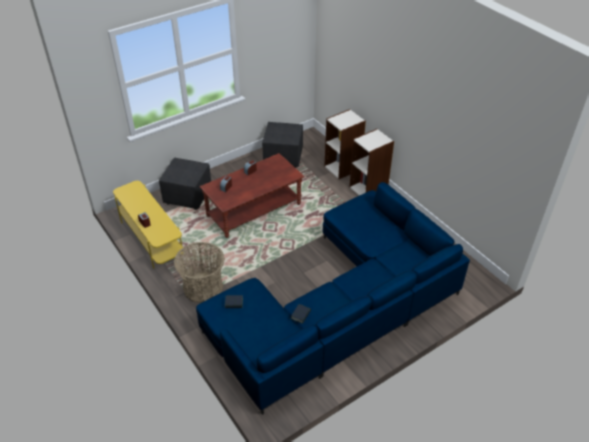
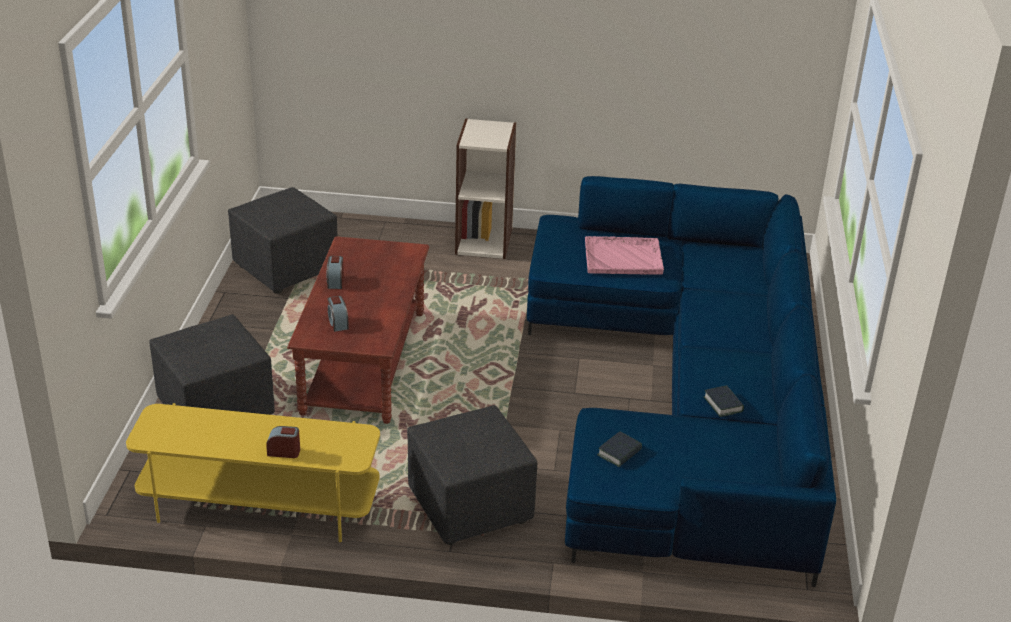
camera: 50 degrees left, 10 degrees down
(203, 287) = (469, 509): basket -> black ottoman
(343, 167) = (403, 235): bookcase -> none
(369, 228) = (624, 258): none -> pink tray

